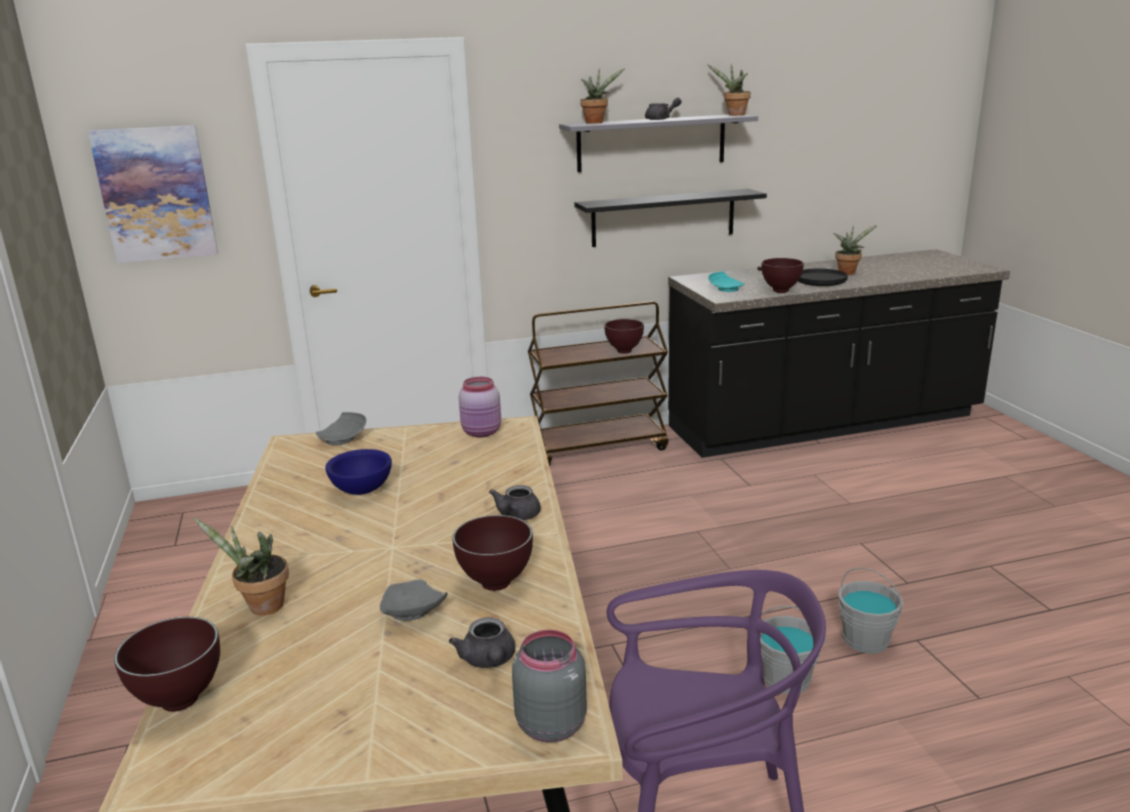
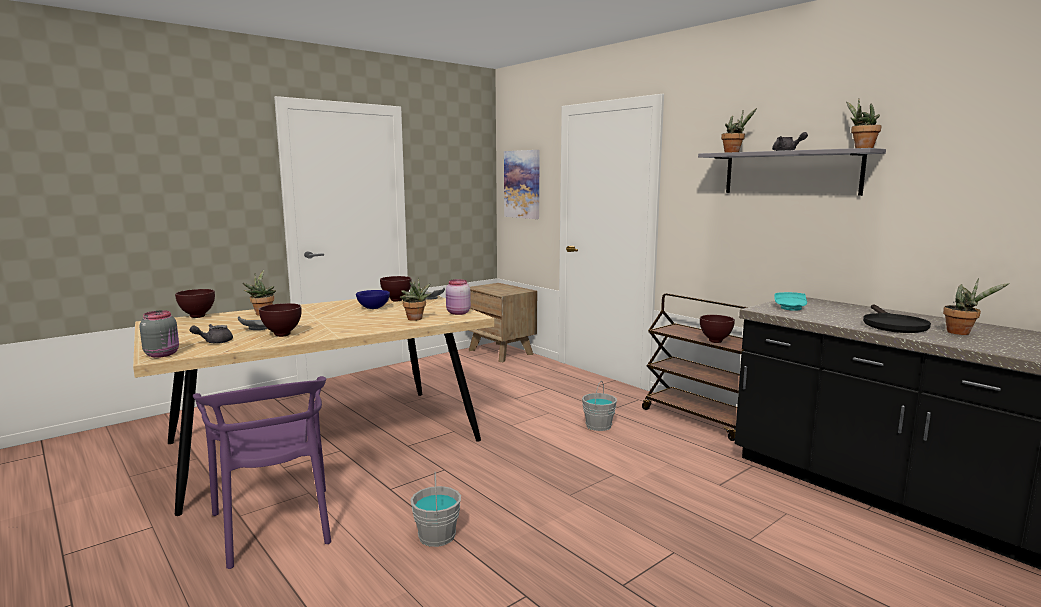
camera: 65 degrees right, 10 degrees down
(199, 510) = (501, 352): none -> brown nightstand
(492, 465) = (415, 319): none -> potted plant
(516, 516) = (354, 329): grey teapot -> none
(663, 217) = (796, 240): black shelf -> none
(781, 291) = (821, 320): brown bowl -> brown bowl (395, 300)
(866, 639) = (509, 568): grey bucket -> grey bucket (599, 426)

